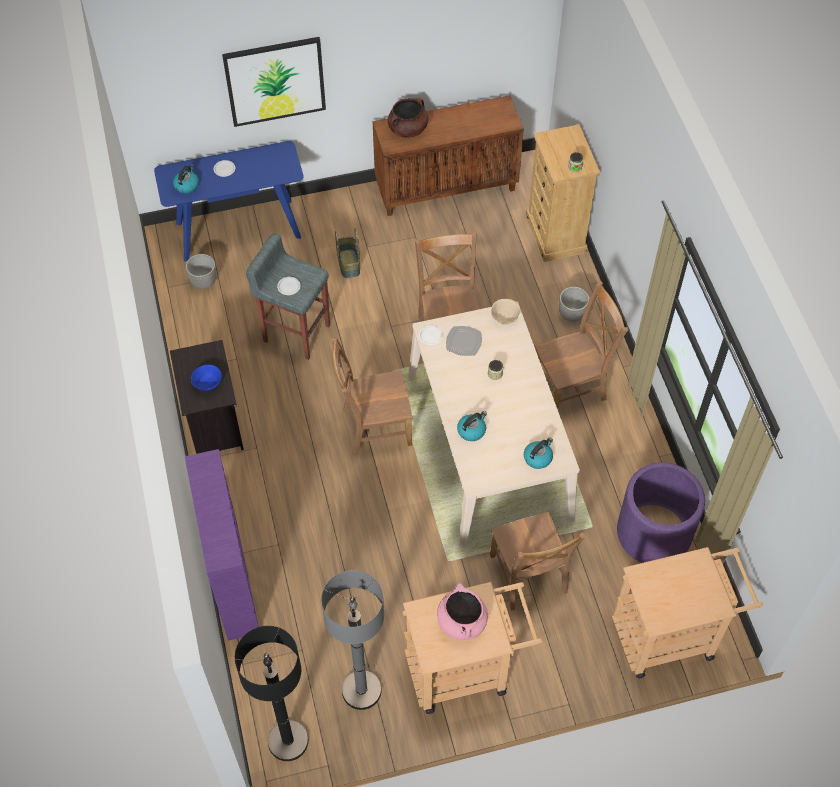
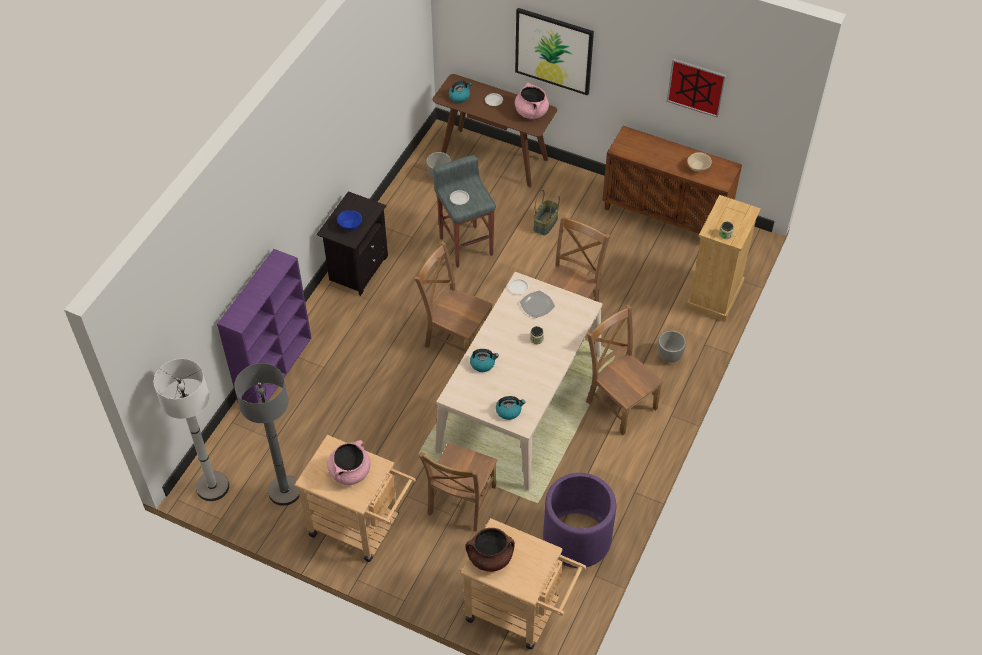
camera: 40 degrees right, 5 degrees down
(238, 229) = (494, 157): blue console table -> brown console table
(271, 159) = (531, 112): none -> pink cooking pot
(288, 741) = (212, 486): black floor lamp -> white floor lamp
(407, 129) = (641, 145): brown cooking pot -> brown cooking pot (490, 557)
(446, 40) = (696, 87): none -> picture
(504, 317) = (582, 308): beige bowl -> beige bowl (698, 167)
(572, 386) = (619, 403): brown chair -> brown chair turned 150 degrees counterclockwise

